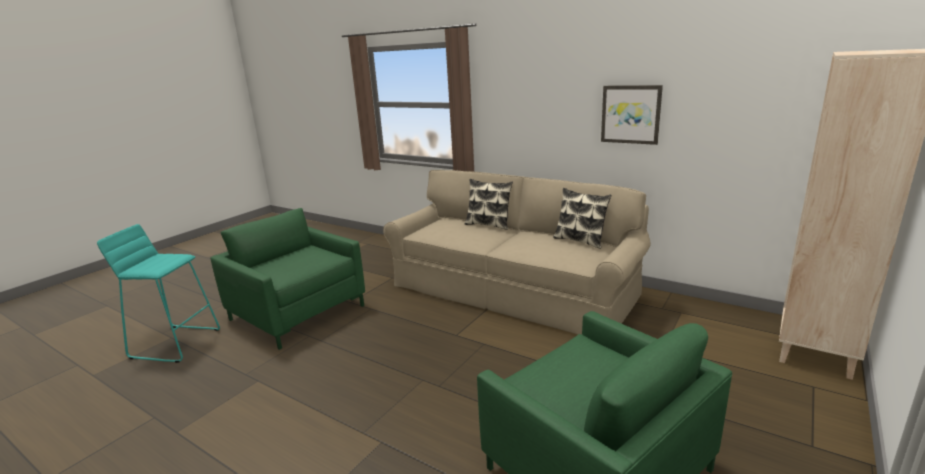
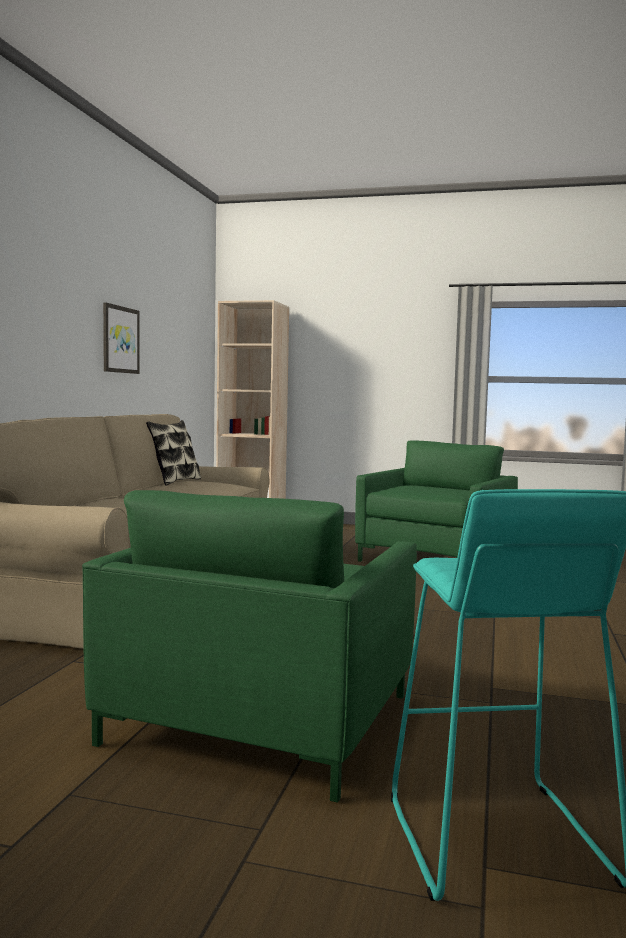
camera: 110 degrees left, 15 degrees down
(488, 224) = (98, 499): pillow -> none

